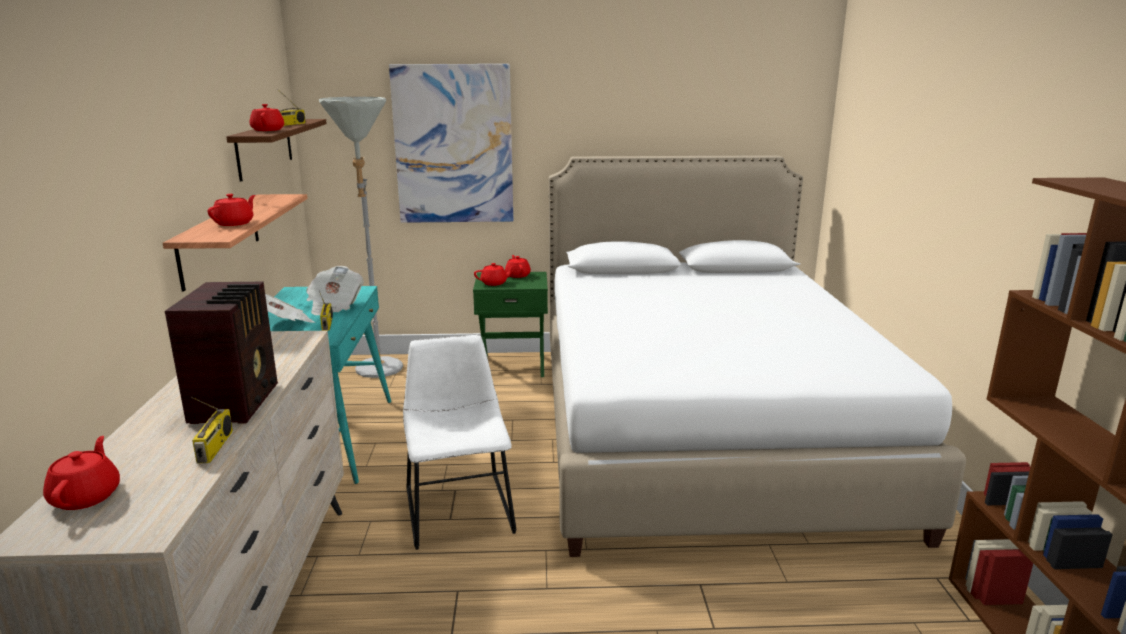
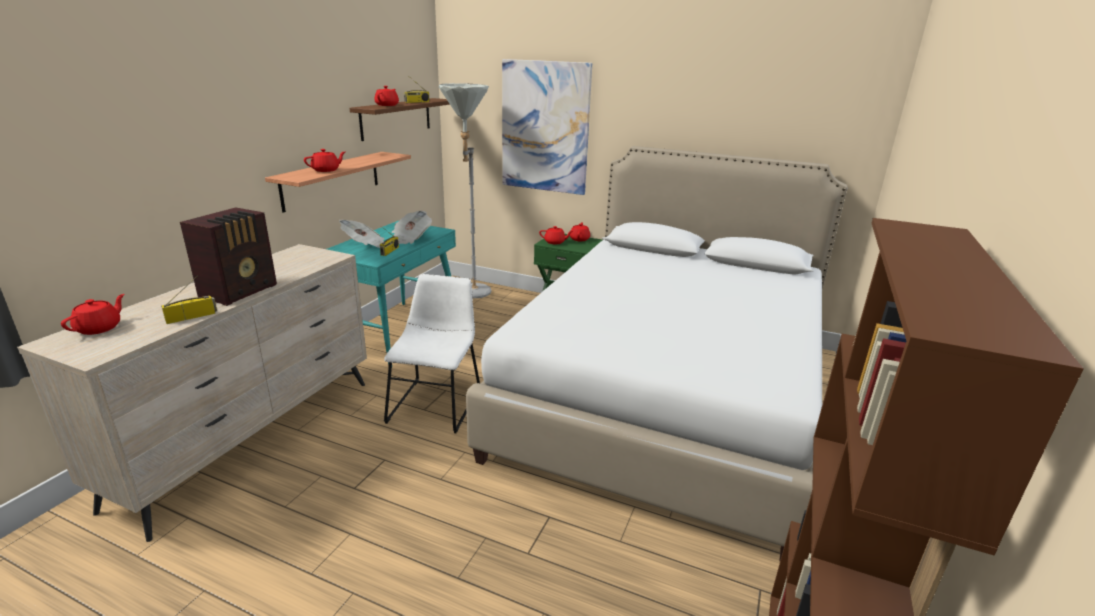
camera: 25 degrees right, 5 degrees up
(216, 447) = (192, 316): radio -> radio turned 150 degrees counterclockwise

